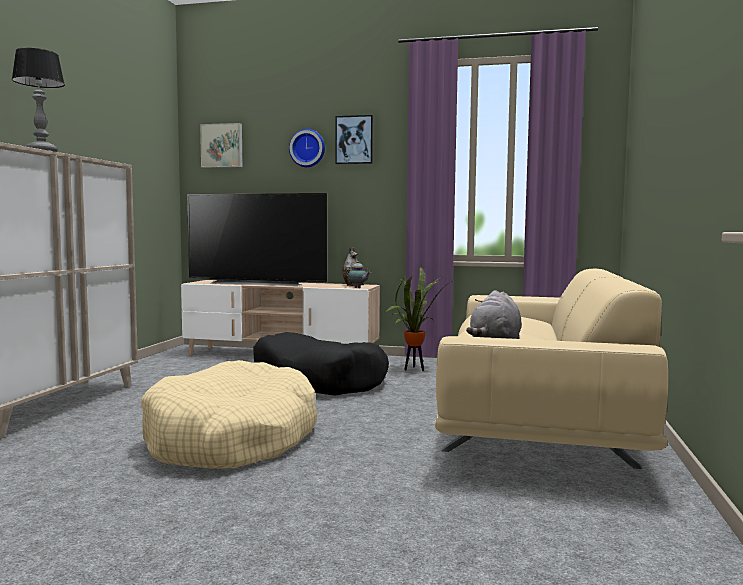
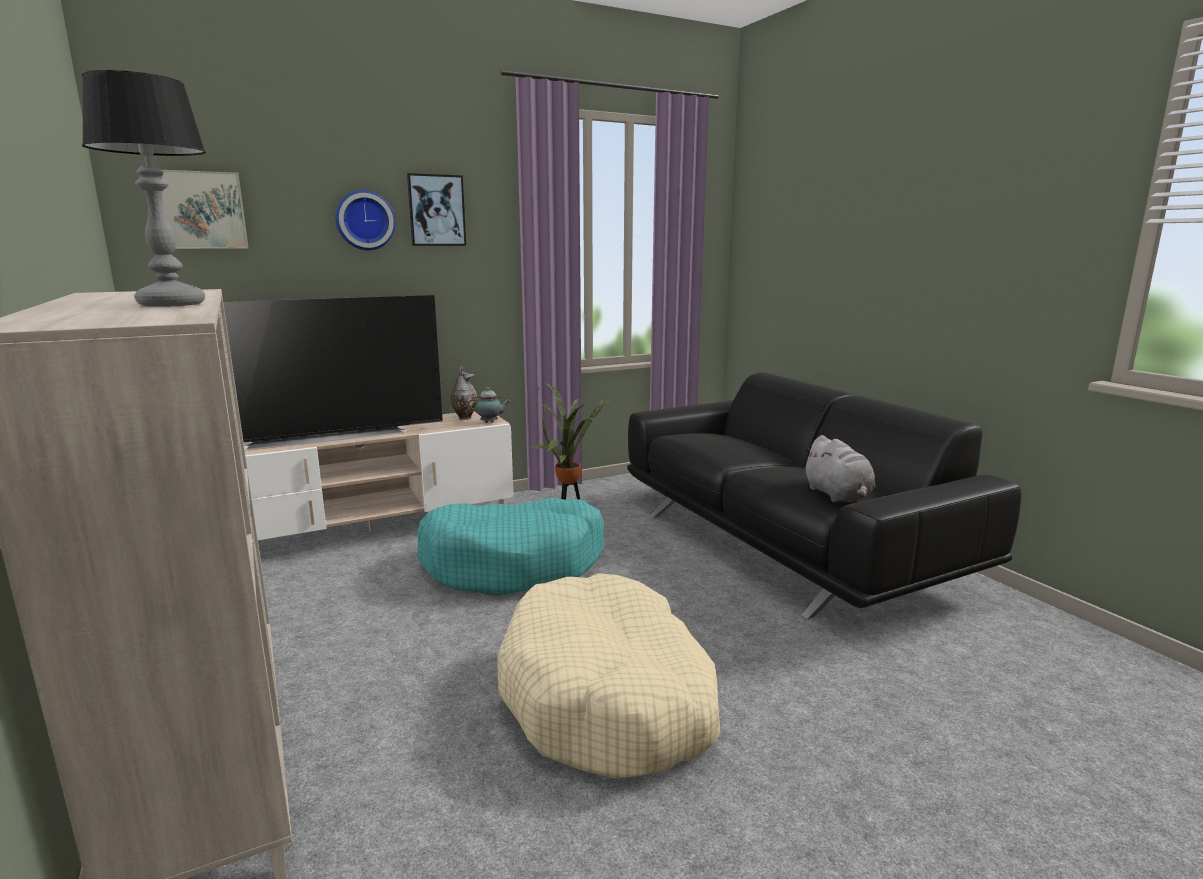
camera: 40 degrees left, 10 degrees up
(319, 382) = (514, 564): black dog bed -> turquoise dog bed
(536, 417) = (785, 543): beige sofa -> black sofa

